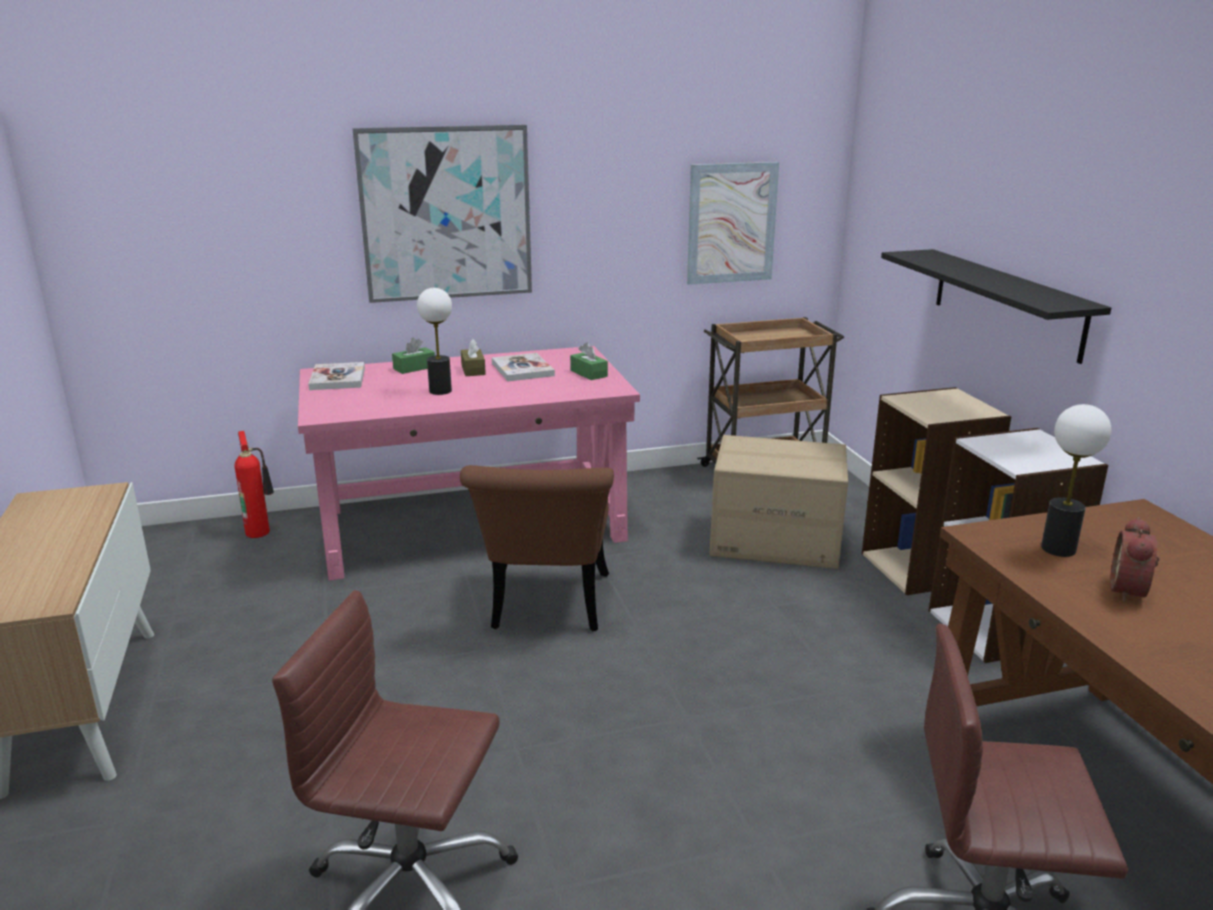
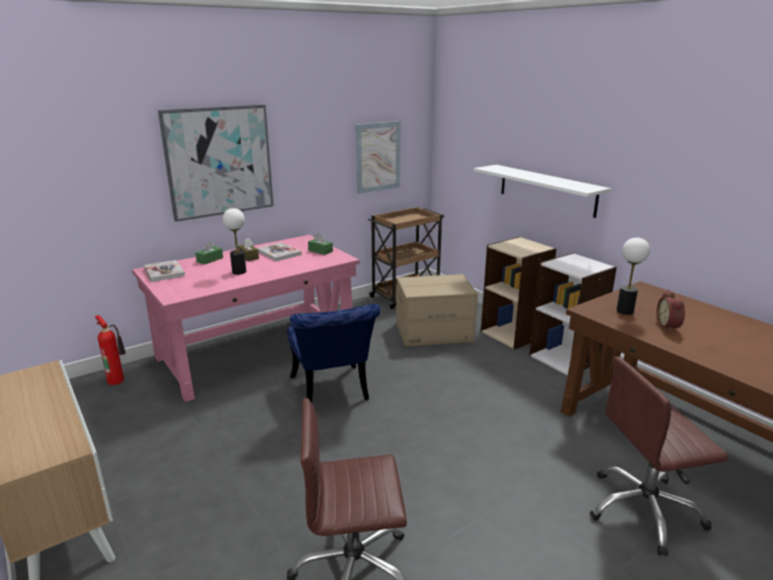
camera: 20 degrees left, 0 degrees up
(546, 608) = (332, 392): brown chair -> blue chair
(1006, 303) = (546, 190): black shelf -> white shelf

